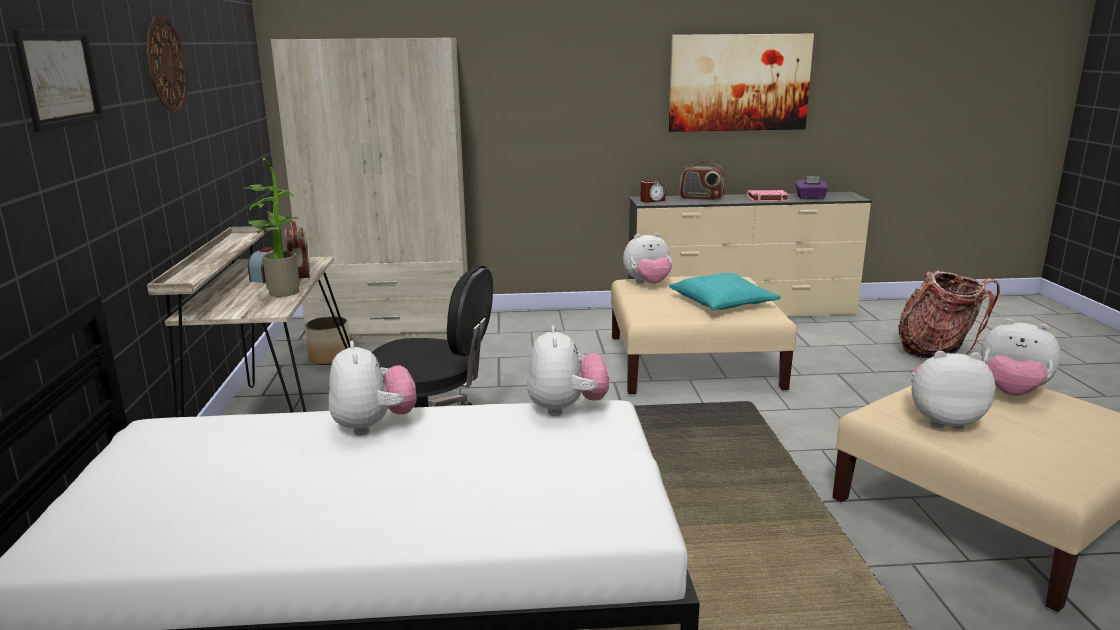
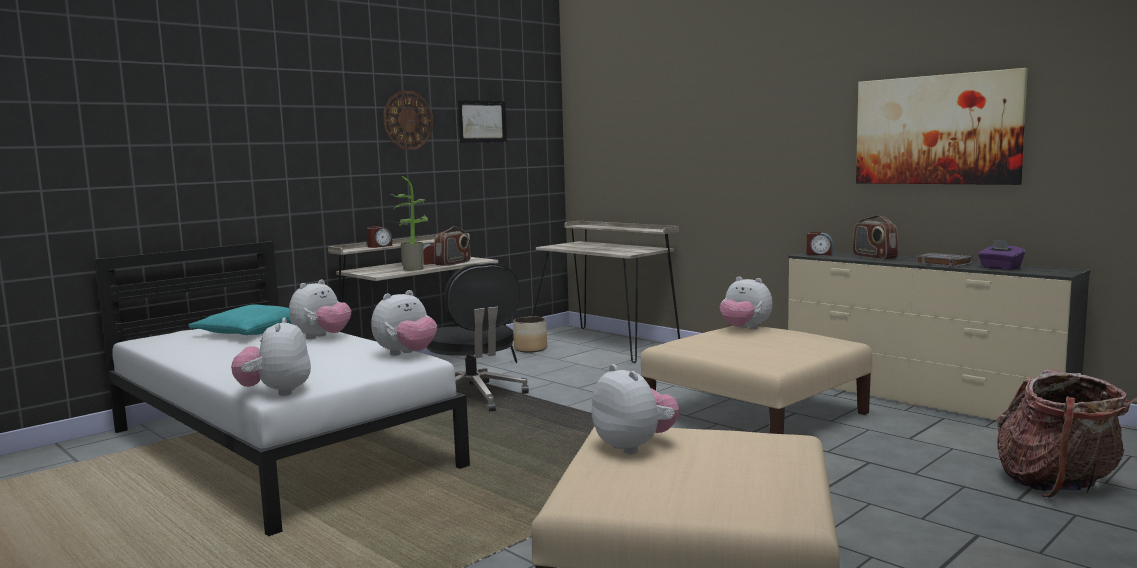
camera: 50 degrees right, 10 degrees down
(60, 78) = (283, 123): picture -> picture (482, 121)
(201, 268) = (379, 246): none -> alarm clock
(393, 328) = (606, 343): beige wardrobe -> beige desk
(722, 303) = (757, 351): turquoise pillow -> turquoise pillow (249, 332)
(766, 199) = (943, 264): pink book -> grey book
(1012, 393) = (763, 457): plush toy -> plush toy (276, 392)

